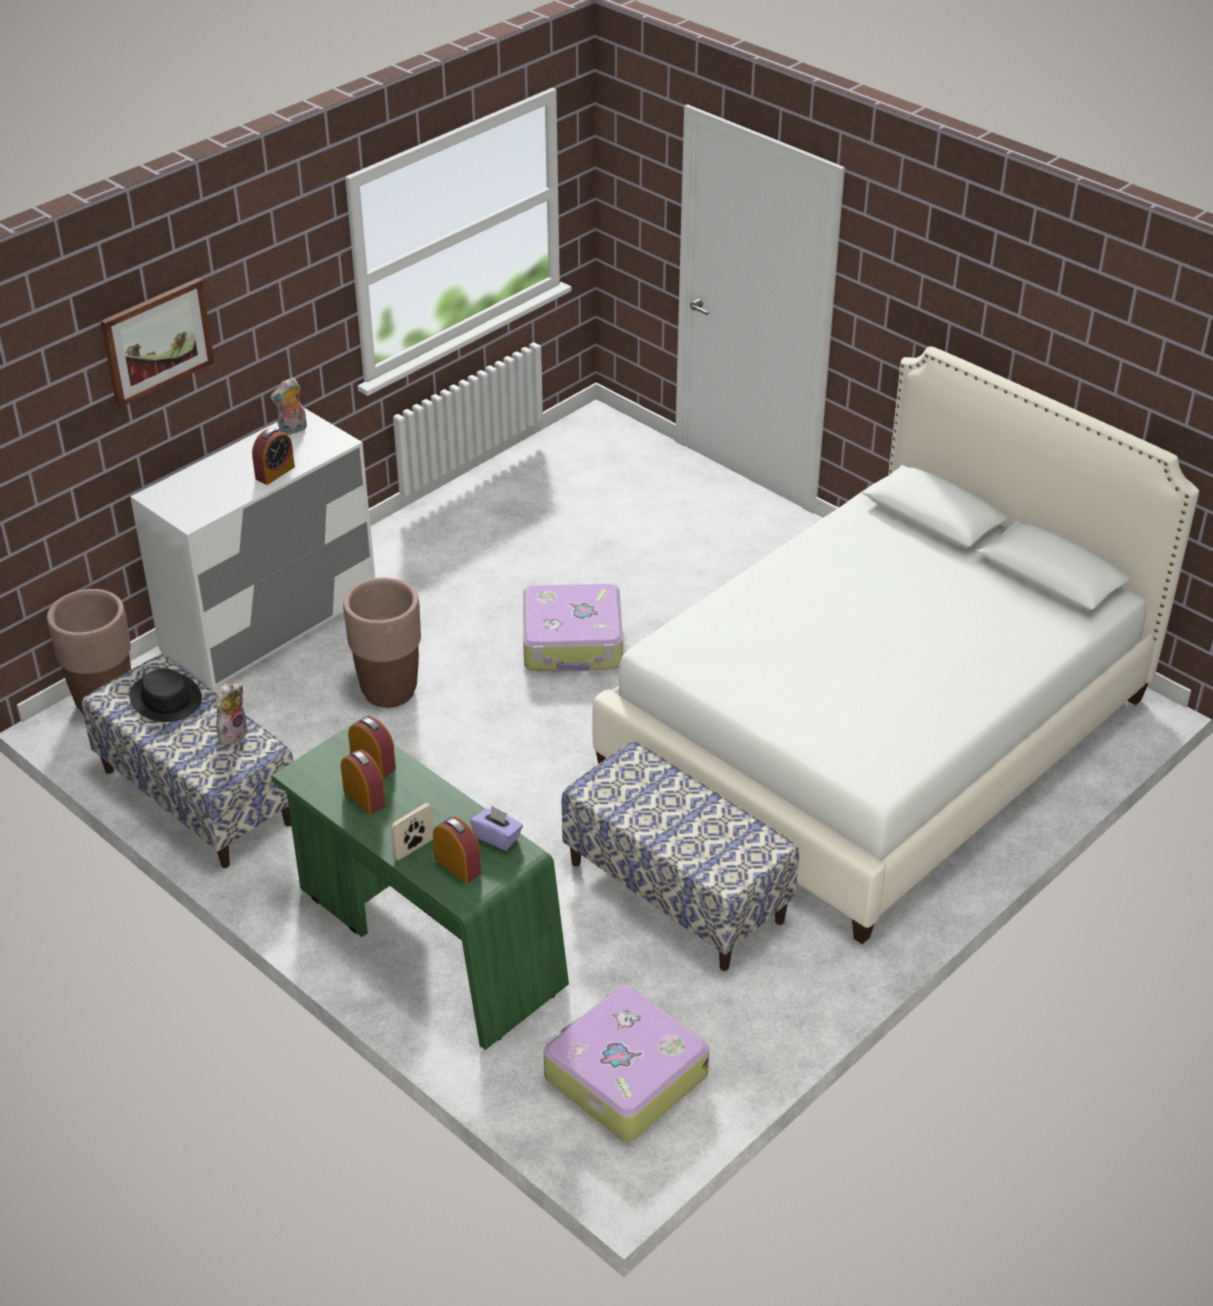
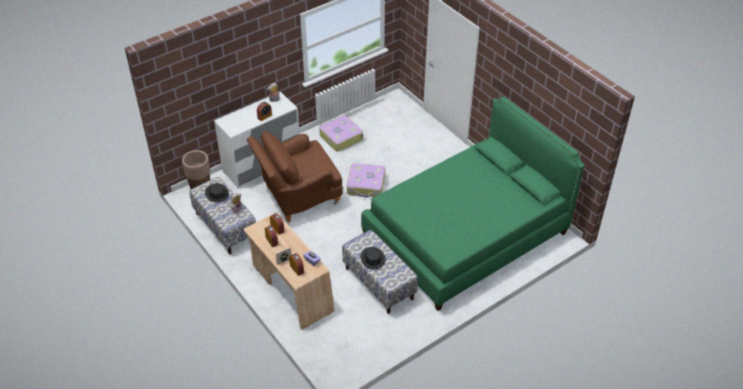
camera: 10 degrees right, 5 degrees up
(157, 341) = (226, 69): picture -> none
(389, 691) = (297, 196): brown planter -> brown armchair
(425, 939) = (290, 288): green desk -> beige desk
(623, 1076) = (345, 345): suitcase -> suitcase (340, 138)
(660, 817) = (373, 258): none -> black hat
(878, 733) = (465, 234): white bed -> green bed

